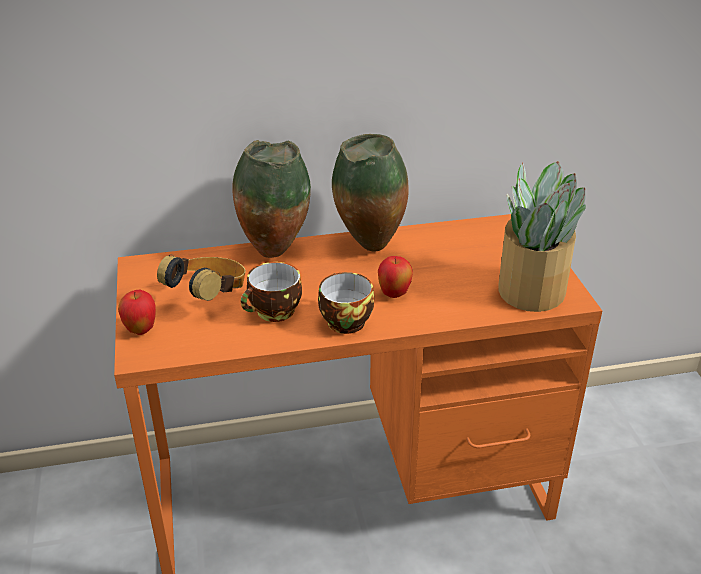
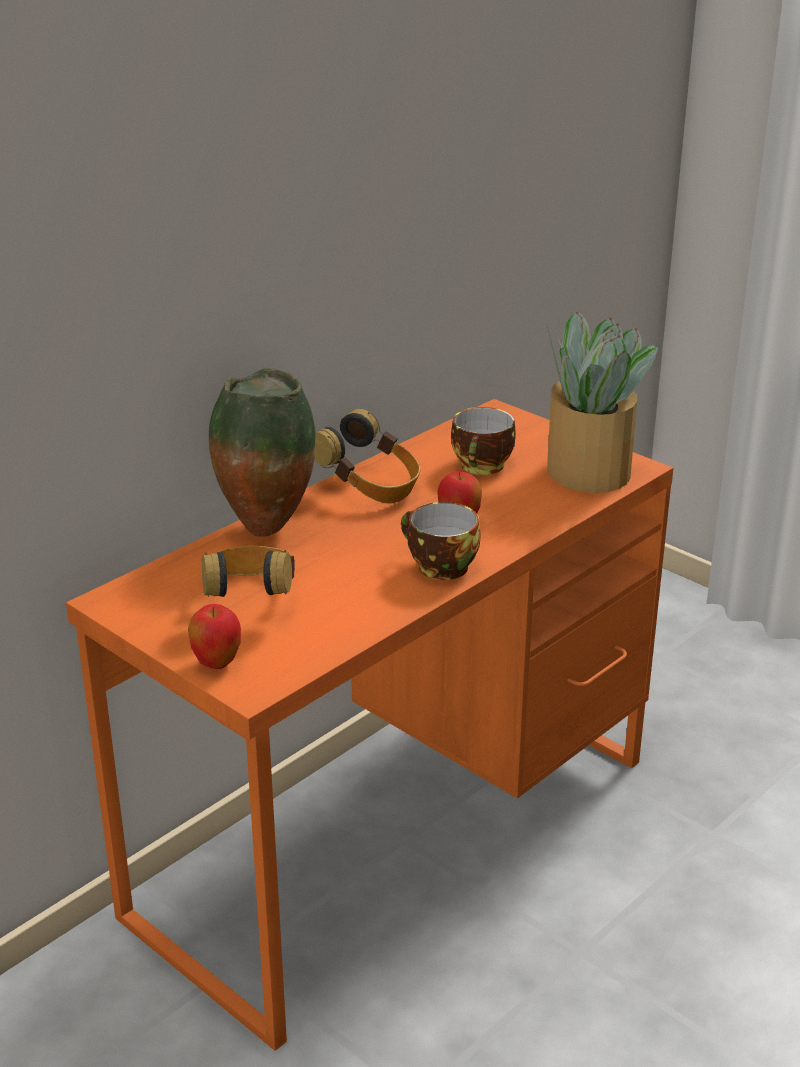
camera: 35 degrees left, 5 degrees down
(274, 312) = (351, 587): cup -> cup (483, 467)
(369, 248) = (370, 487): vase -> headphones

